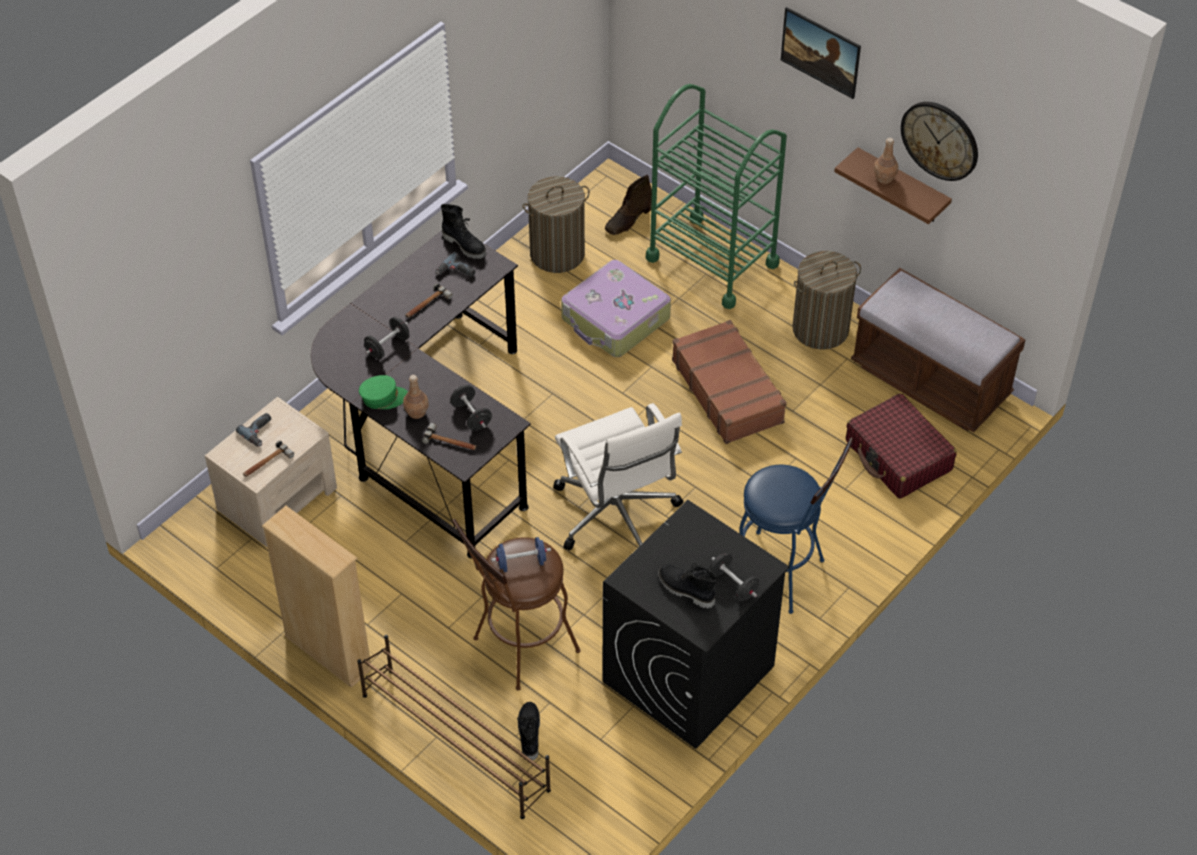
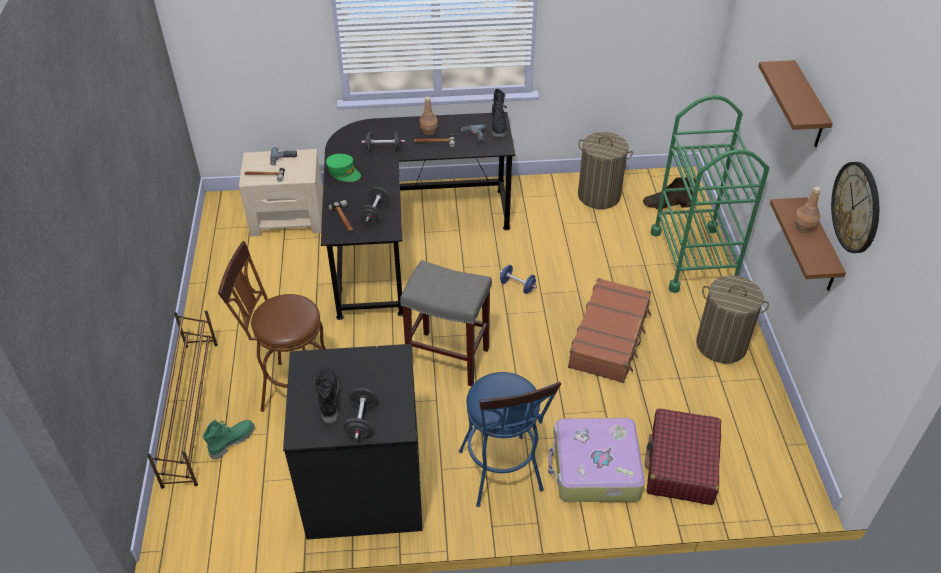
camera: 45 degrees right, 5 degrees down
(328, 652) = (203, 309): beige bookcase -> none
(416, 412) = (350, 191): brown bottle -> brown bottle (429, 131)
(521, 563) = (285, 312): blue dumbbell -> blue dumbbell (517, 286)
(528, 734) = (232, 441): black boot -> green boot
(615, 319) = (589, 251): suitcase -> suitcase (595, 468)
(616, 515) = (447, 358): white office chair -> grey stool
(819, 65) = (808, 107): picture -> brown shelf
(930, 381) = (766, 433): brown bench -> none

